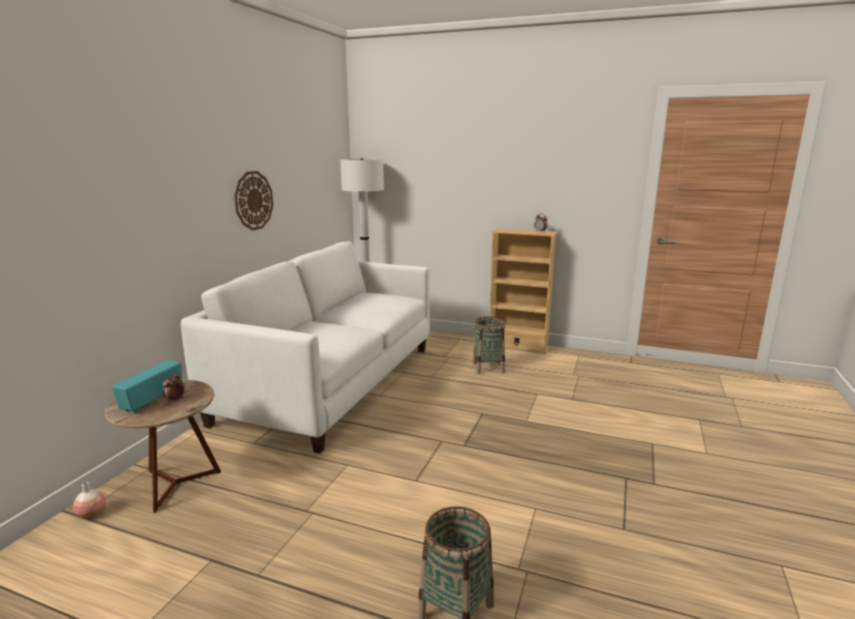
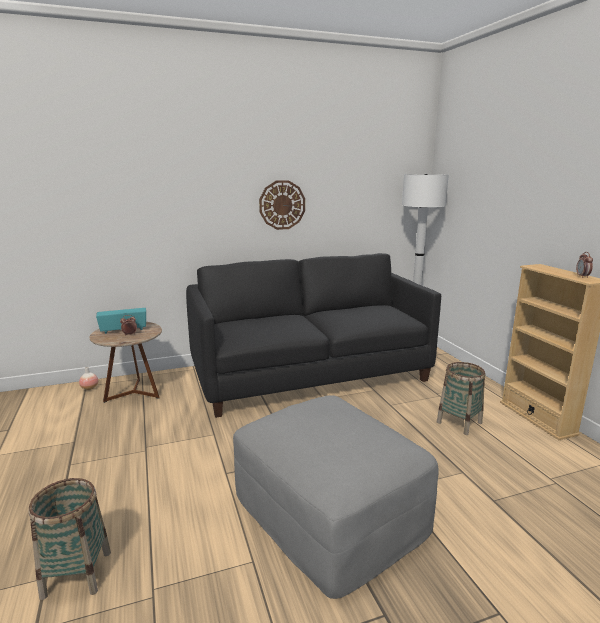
camera: 50 degrees right, 0 degrees up
(331, 383) = (310, 374): white sofa -> black sofa
(519, 455) = (330, 511): none -> grey ottoman

